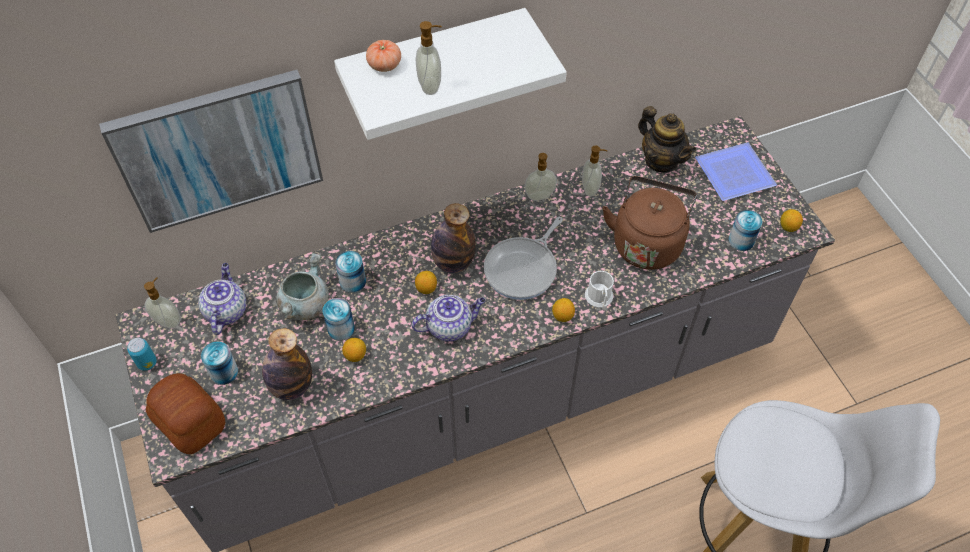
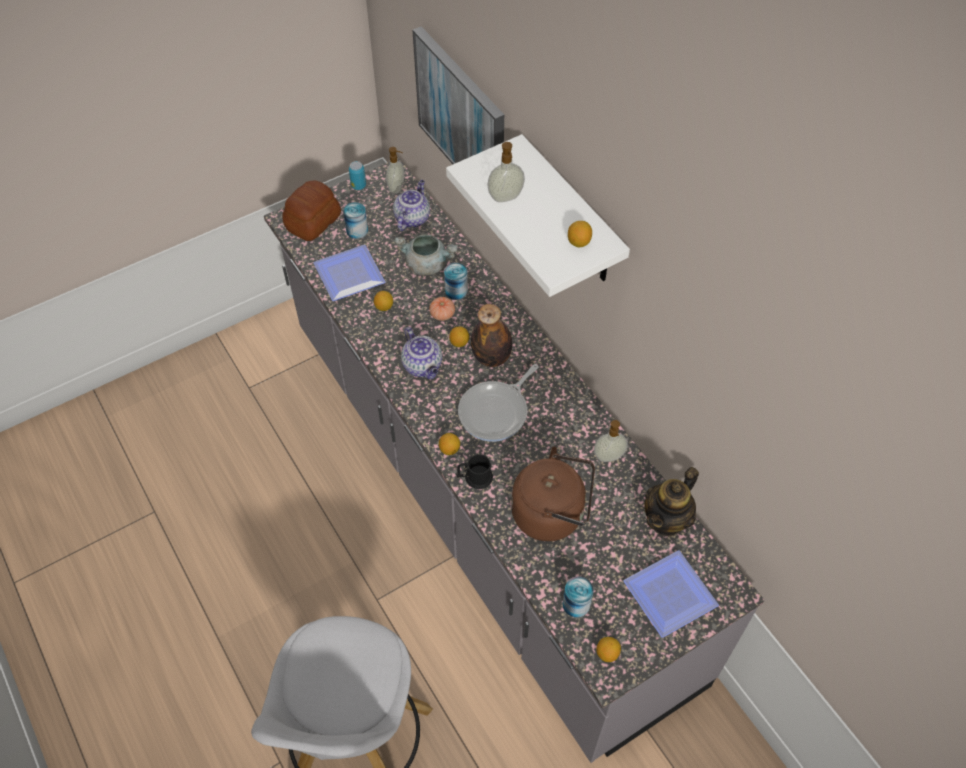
camera: 80 degrees right, 0 degrees up
(226, 311) = (412, 218): teapot -> teapot turned 60 degrees counterclockwise
(291, 386) = (350, 273): bottle -> plate
(341, 328) = (408, 292): can -> none
(384, 65) = (523, 165): tomato -> tomato (442, 314)
(509, 40) = (578, 242): none -> lemon
(523, 269) = (496, 412): frying pan -> frying pan turned 75 degrees counterclockwise
(540, 196) = (586, 414): soap dispenser -> none
(599, 299) = (474, 478): white mug -> black mug

